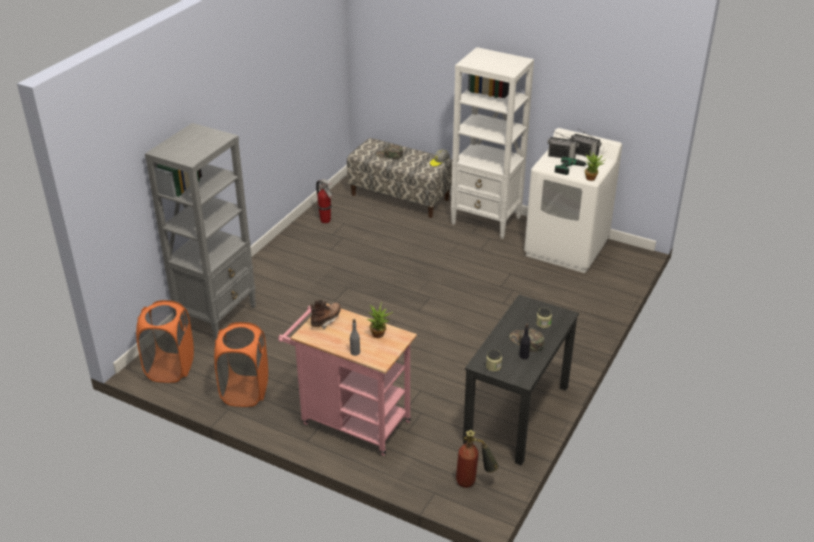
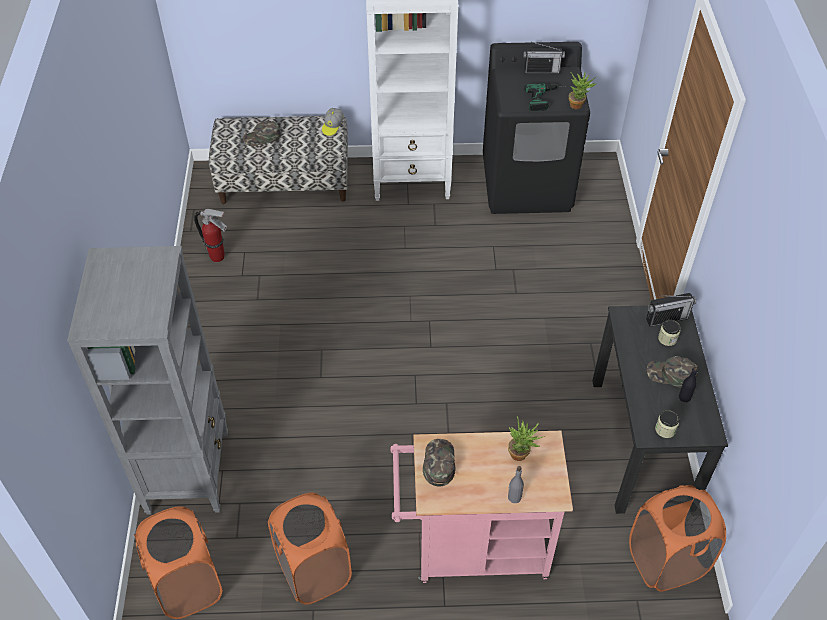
camera: 30 degrees left, 15 degrees up
(326, 320) = (438, 463): brown boot -> green cap
(474, 482) = (665, 561): fire extinguisher -> orange laundry basket
(561, 156) = (518, 83): radio -> radio (666, 319)
(567, 248) = (527, 184): white washing machine -> black washing machine

